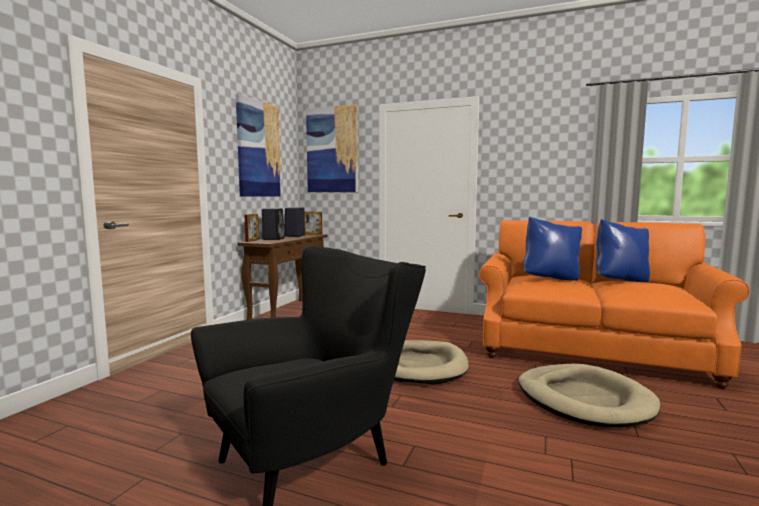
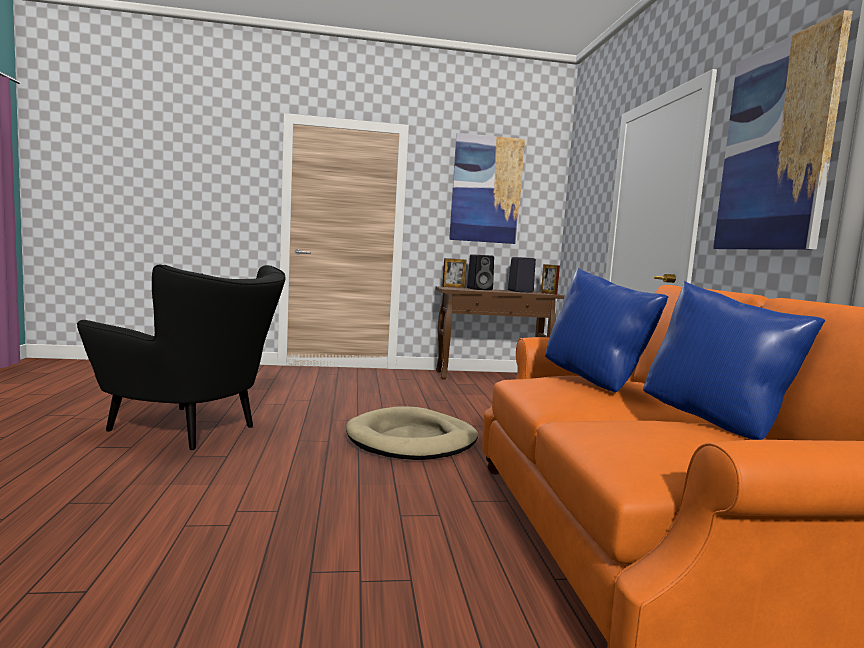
camera: 60 degrees right, 0 degrees up
(332, 150) = (585, 185): picture -> picture (776, 147)
(584, 399) = (405, 535): beige dog bed -> none

